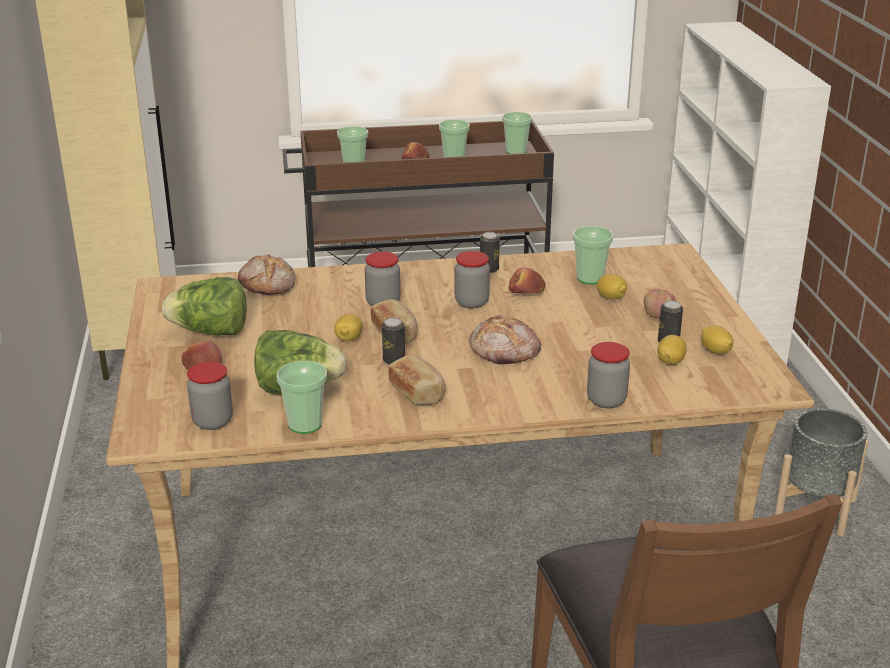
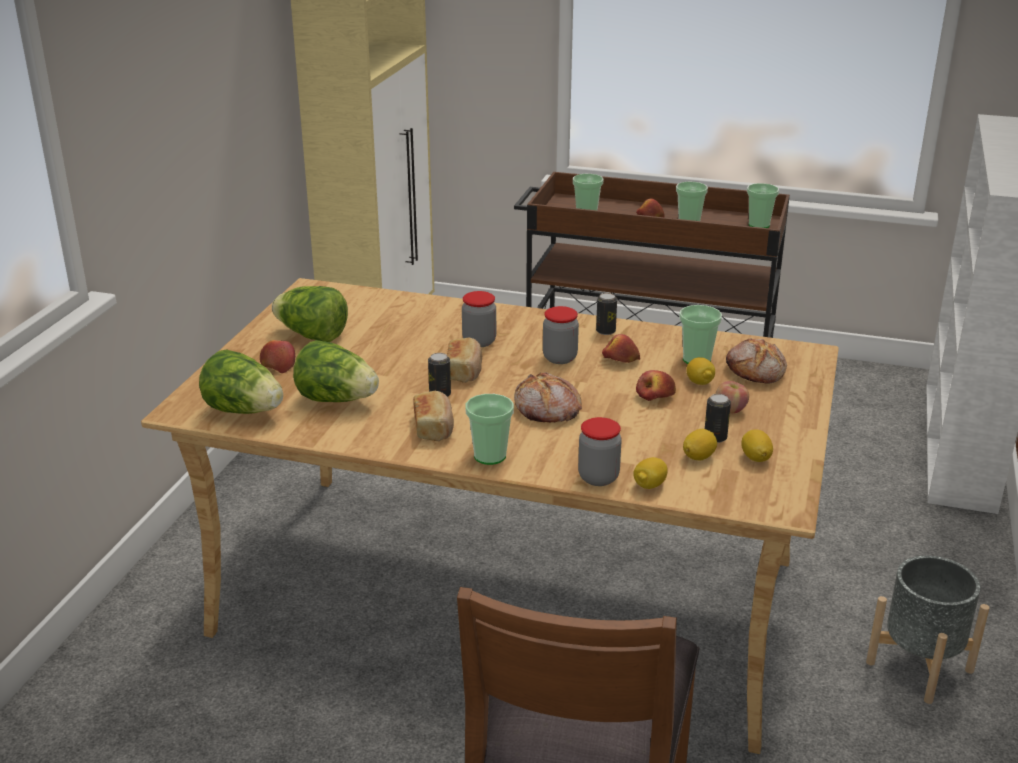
camera: 25 degrees right, 0 degrees up
(212, 421) = (244, 410): jar -> lettuce
(268, 285) = (396, 305): bread -> bread (756, 371)
(305, 425) = (313, 432): cup -> cup (490, 456)
(349, 339) = (419, 367): lemon -> lemon (649, 485)
(586, 318) = (655, 396): none -> apple

